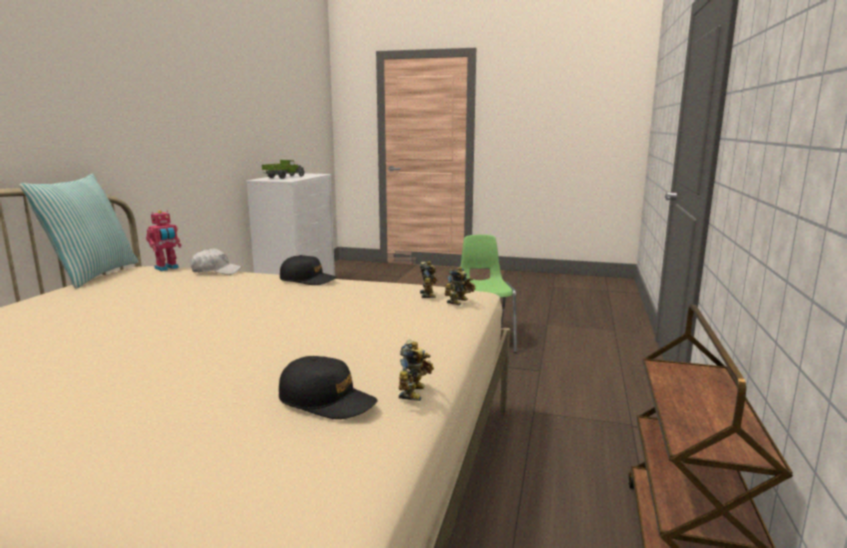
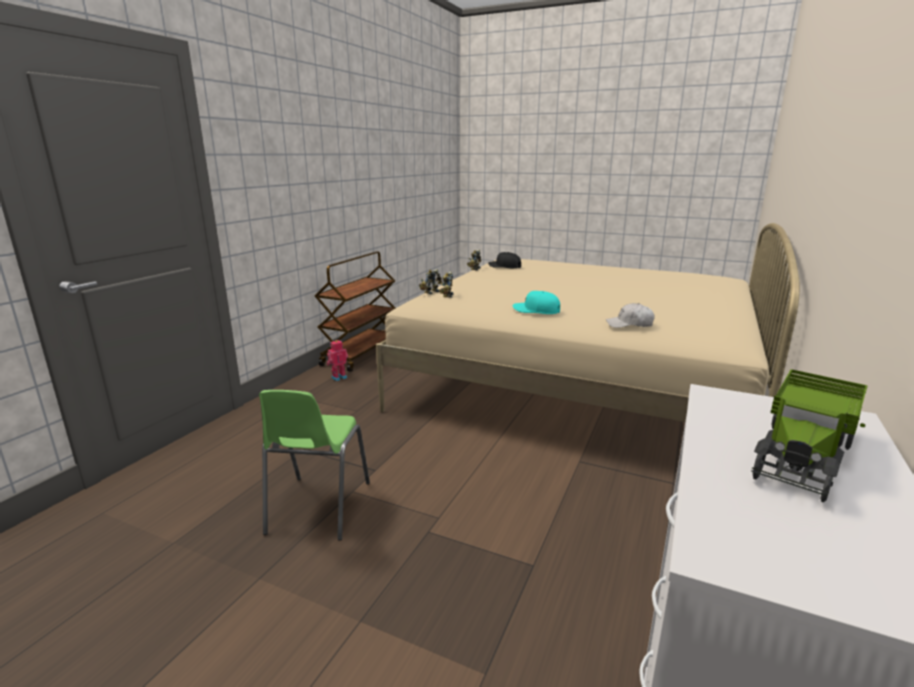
camera: 170 degrees left, 5 degrees up
(92, 275) = (750, 330): pillow -> none
(167, 268) = (686, 331): toy robot -> toy robot (338, 377)
(308, 280) = (536, 310): black cap -> turquoise cap

